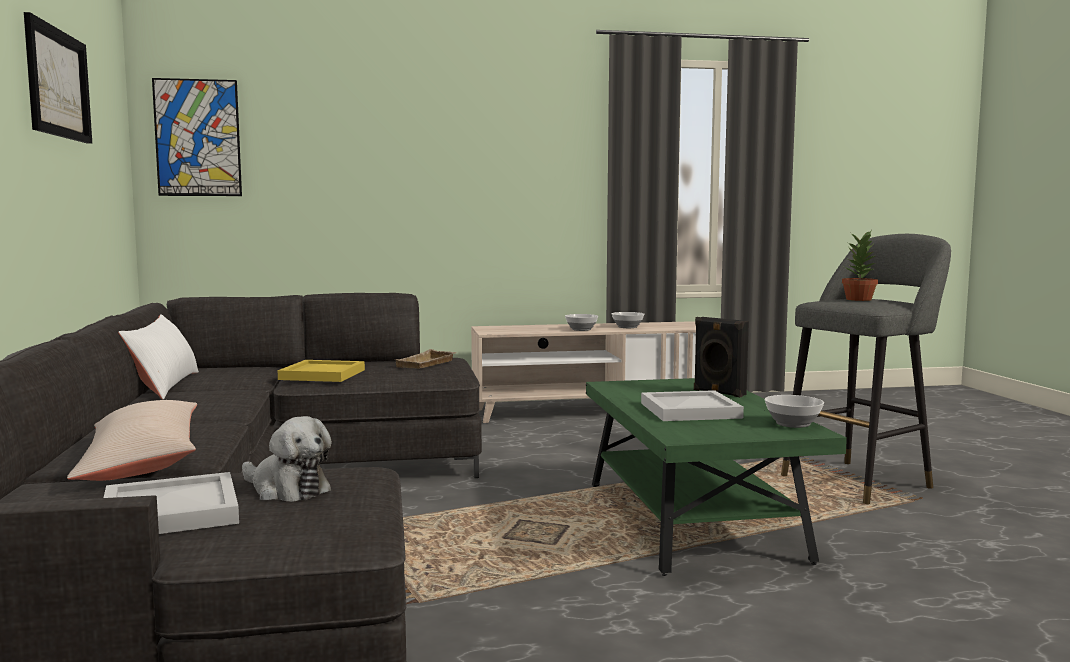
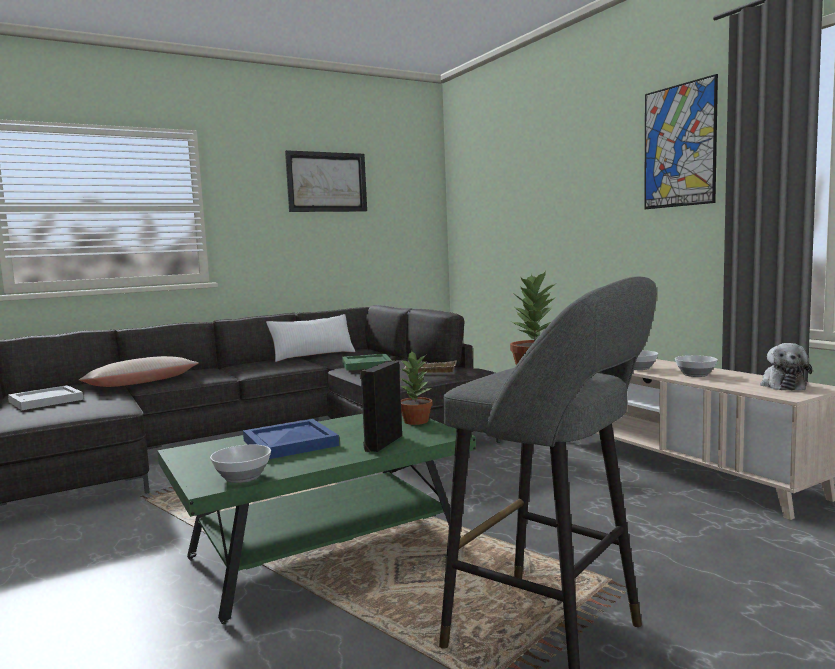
camera: 70 degrees right, 0 degrees up
(197, 138) = (468, 195): picture -> picture (679, 146)
(286, 489) = (76, 406): plush toy -> plush toy (782, 385)
(321, 375) = (366, 364): yellow tray -> green tray
(653, 382) = (416, 421): none -> potted plant
(691, 410) = (291, 443): white tray -> blue tray

